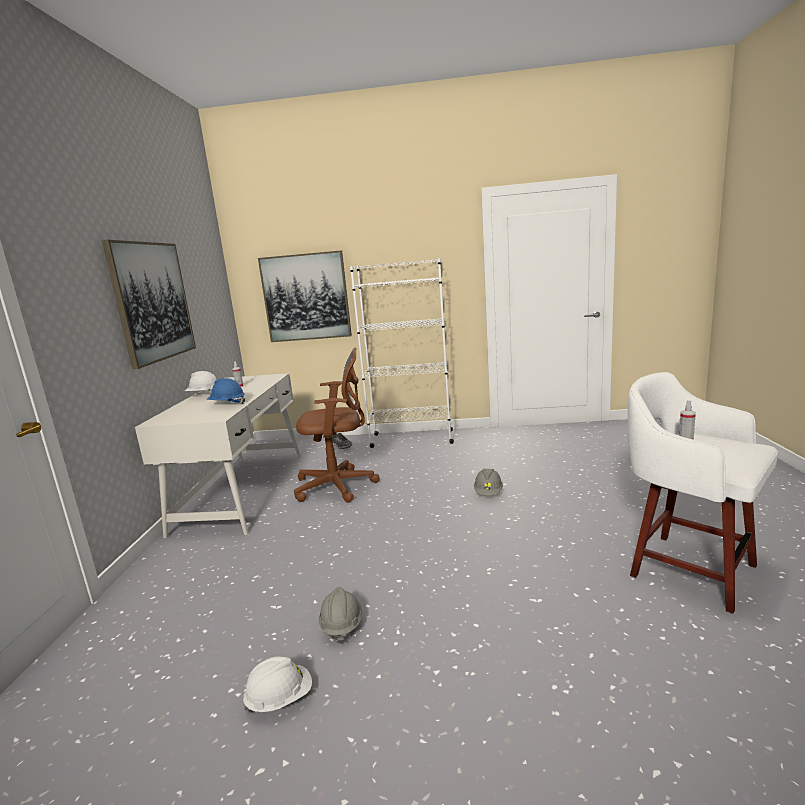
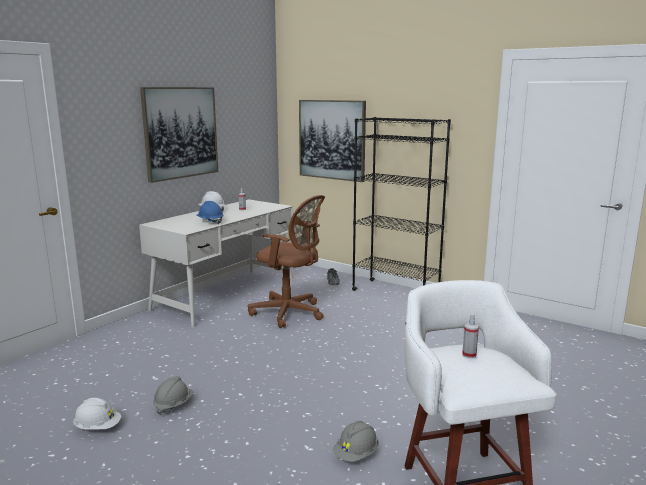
camera: 30 degrees right, 0 degrees up
(411, 439) = (395, 293): white bookcase -> black bookcase
(488, 493) = (391, 359): grey hard hat -> grey hard hat (356, 454)

